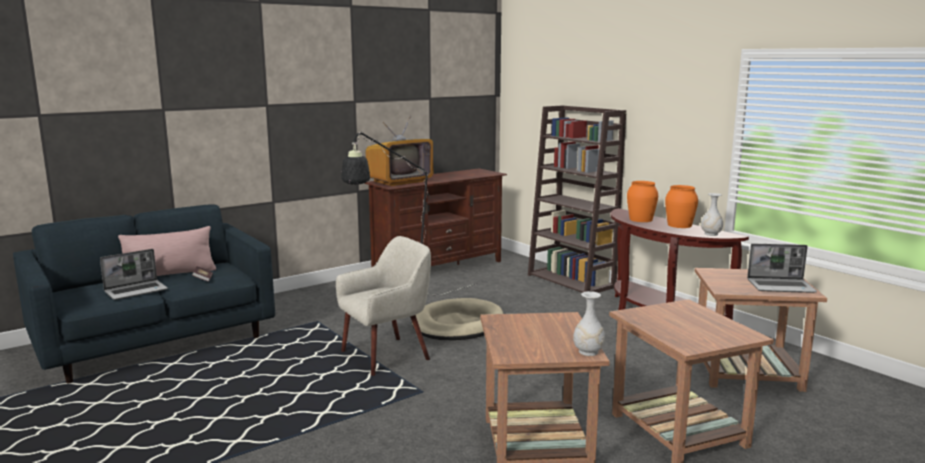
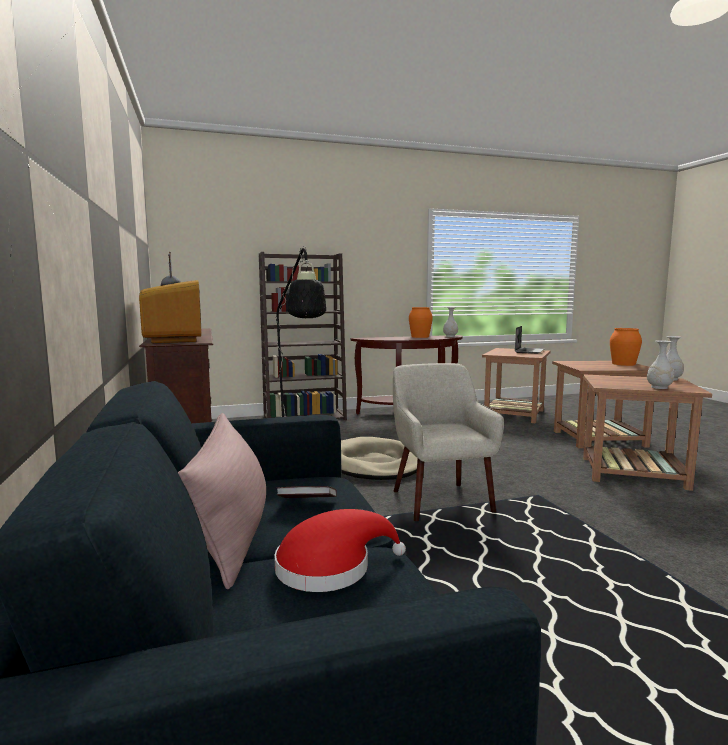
camera: 70 degrees left, 5 degrees down
(136, 291) = (330, 567): laptop -> red hat
(509, 341) = (659, 387): none -> white vase
(640, 219) = (394, 338): orange vase -> orange vase (623, 364)

